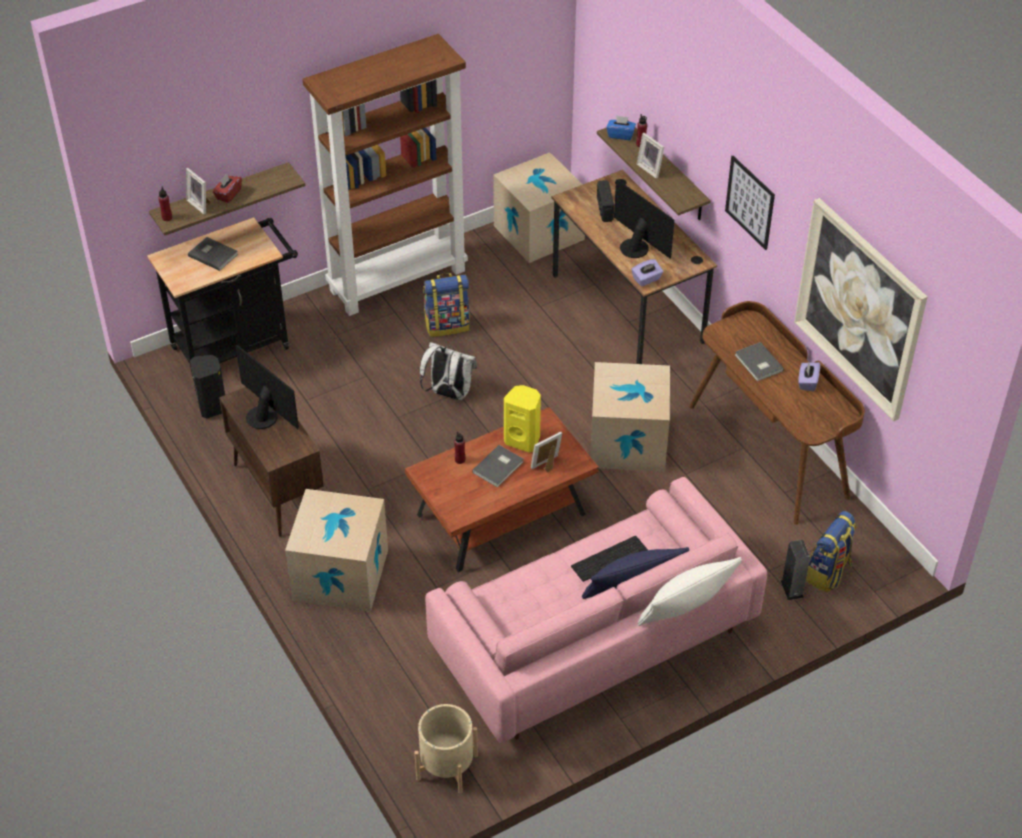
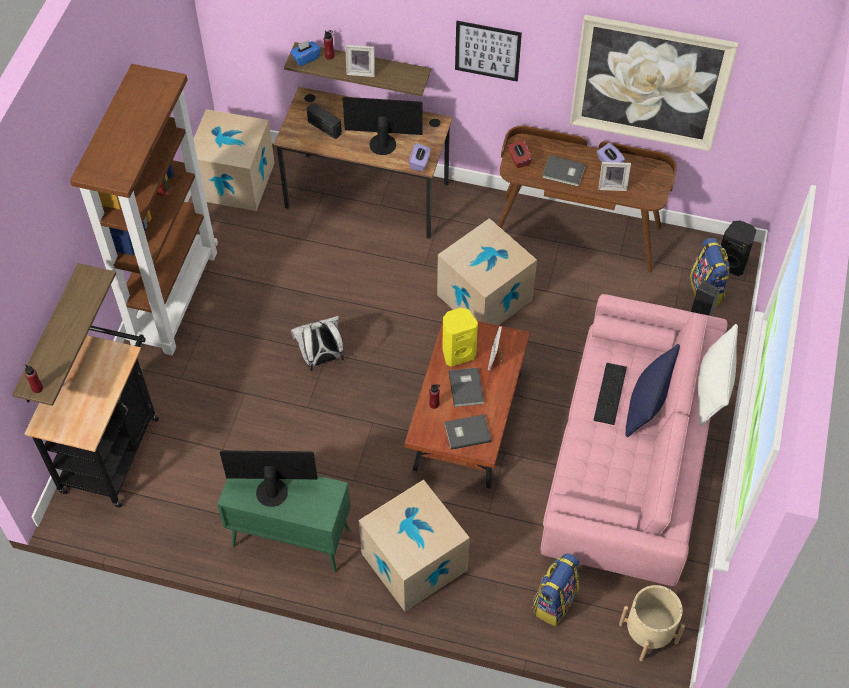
camera: 45 degrees left, 10 degrees up
(200, 204) = (51, 354): picture frame -> picture frame (612, 185)
(213, 254) = (81, 389): grey book -> grey book (466, 432)
(213, 406) = (156, 514): black speaker -> black speaker (731, 264)
(228, 195) = (64, 329): red tissue box -> red tissue box (518, 159)
(277, 490) = (290, 538): brown cabinet -> green cabinet
(447, 325) = (256, 305): backpack -> backpack (554, 601)

